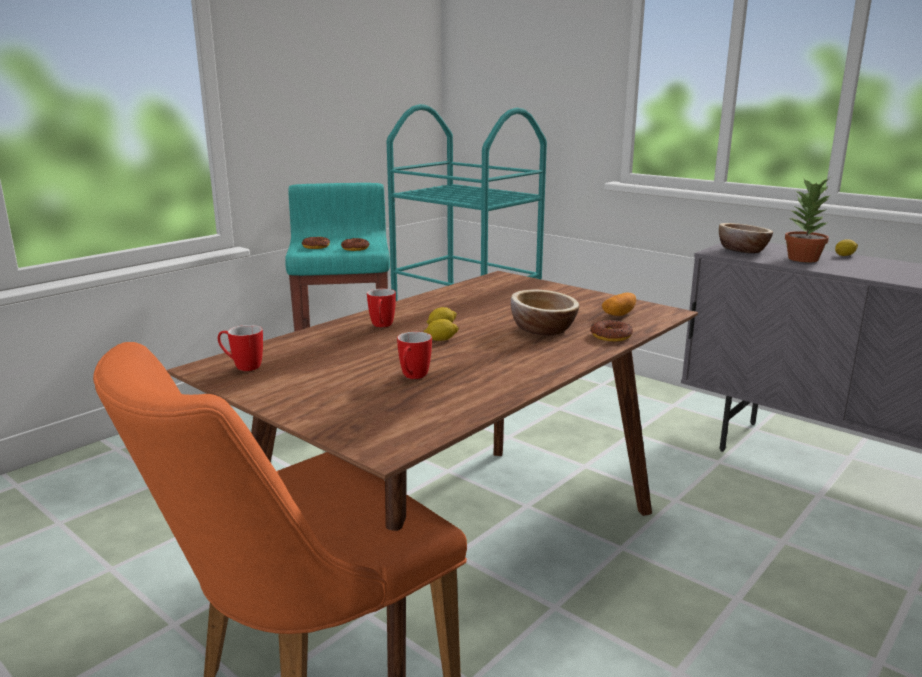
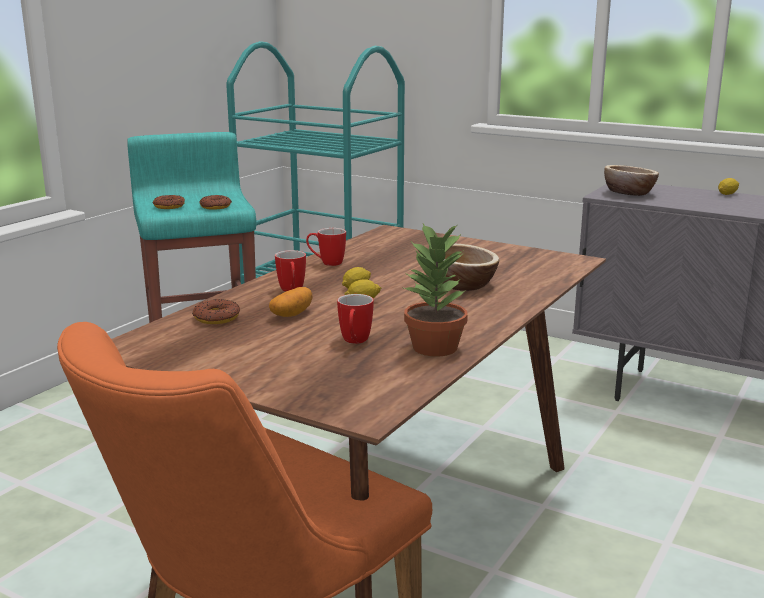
camera: 10 degrees left, 0 degrees up
(242, 366) = (164, 343): mug -> mug (326, 263)
(611, 336) = (532, 288): donut -> donut (216, 318)
(619, 314) = (530, 265): potato -> potato (292, 314)
(803, 259) = (690, 199): potted plant -> potted plant (435, 348)

